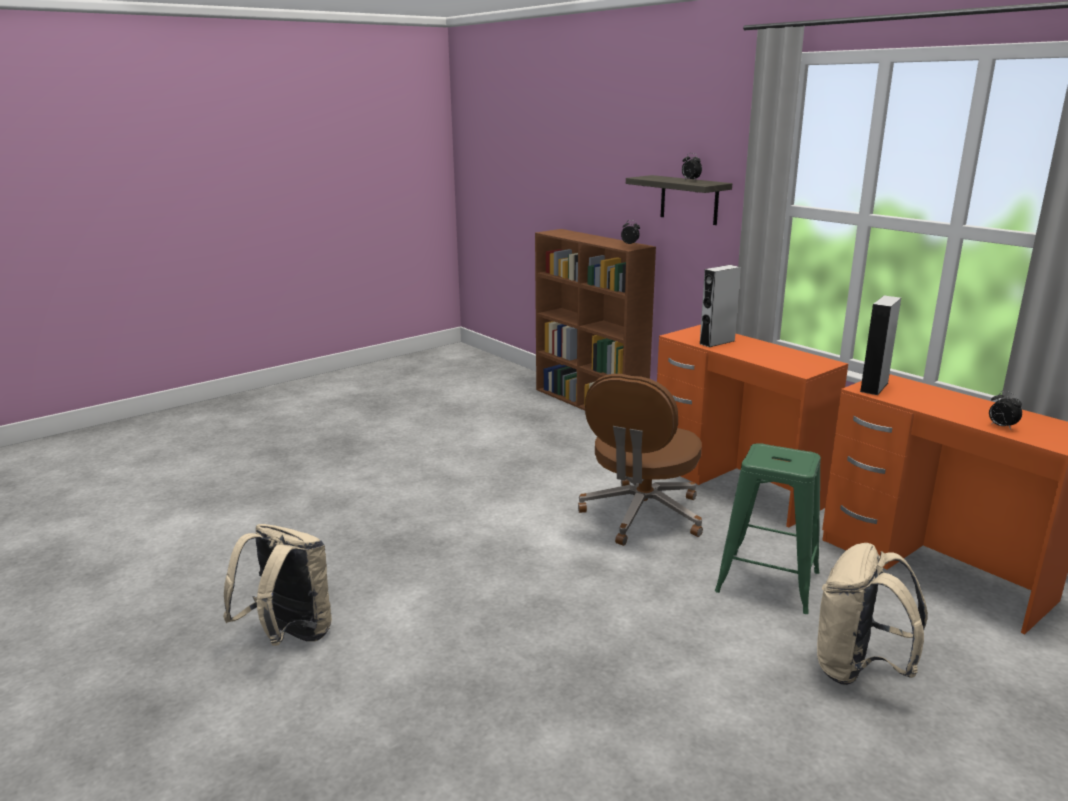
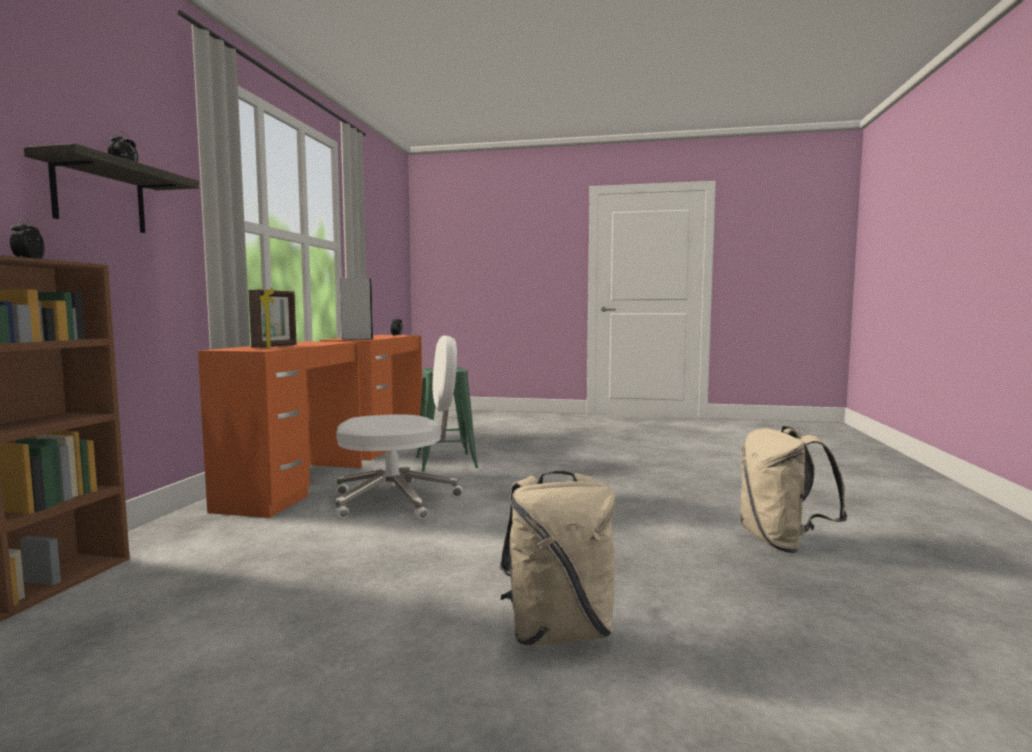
camera: 130 degrees left, 15 degrees down
(642, 515) = (398, 499): brown office chair -> white office chair
(717, 342) = (275, 347): grey speaker -> picture frame
(858, 669) = (499, 444): beige backpack -> beige backpack (558, 631)

